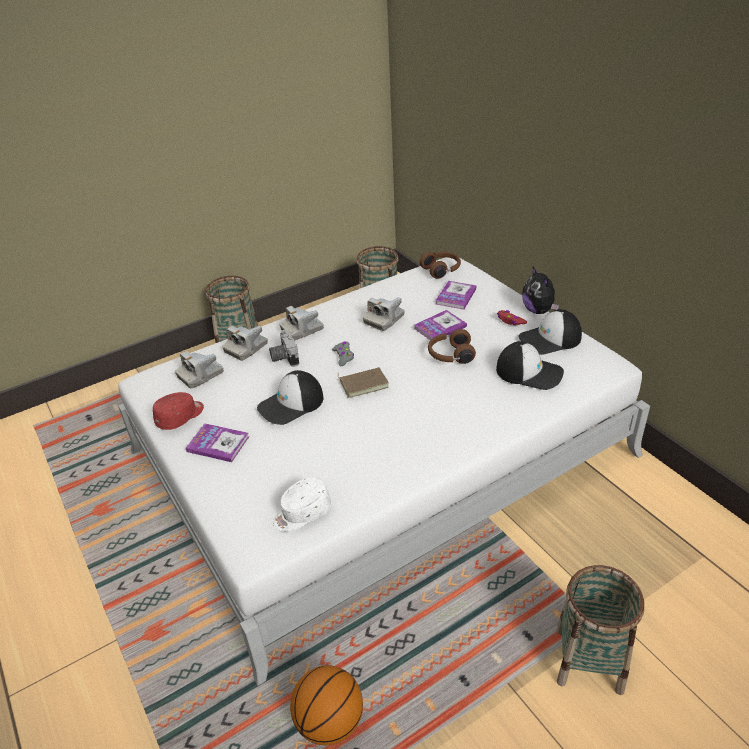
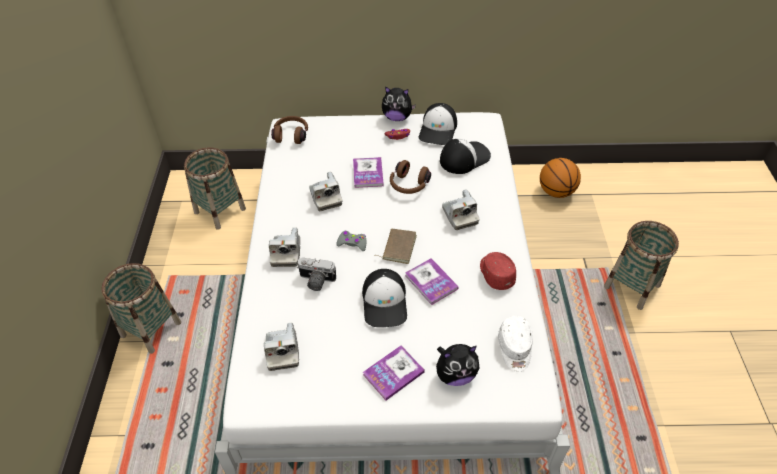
camera: 60 degrees left, 10 degrees up
(180, 417) = (332, 389): red cap -> red cap (496, 274)
(241, 483) = (455, 374): none -> plush toy
(246, 348) = (273, 302): camera -> camera (459, 216)
(329, 721) = (609, 444): basketball -> basketball (556, 192)
(456, 296) = (335, 146): book -> book (431, 282)

